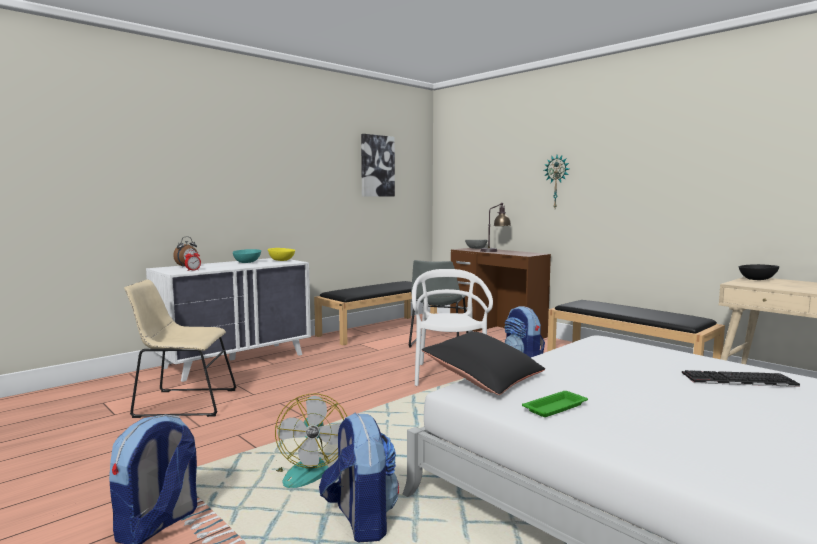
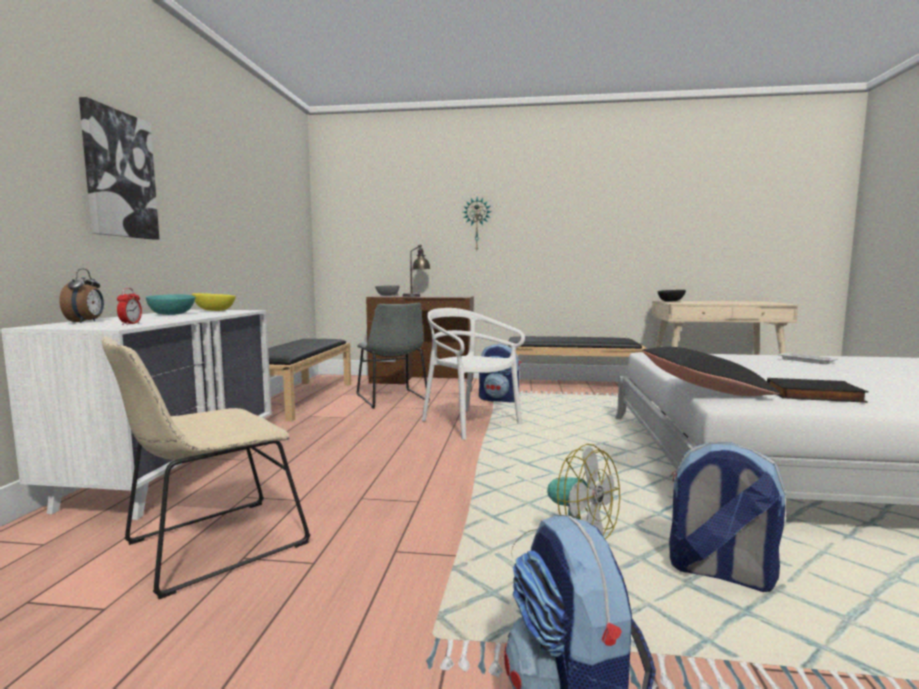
camera: 40 degrees left, 0 degrees up
(377, 166) = (271, 194): picture -> picture (119, 175)
(556, 407) = (813, 395): green tray -> black book
(738, 380) = (805, 361): keyboard -> white tray

